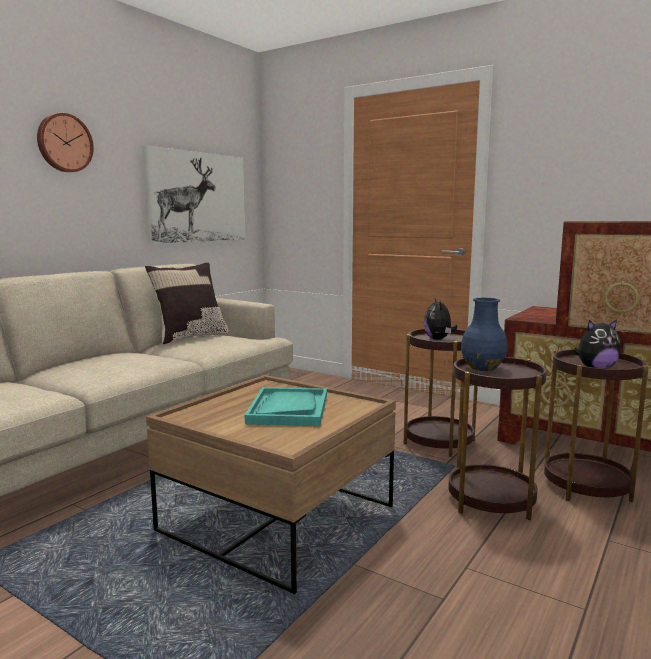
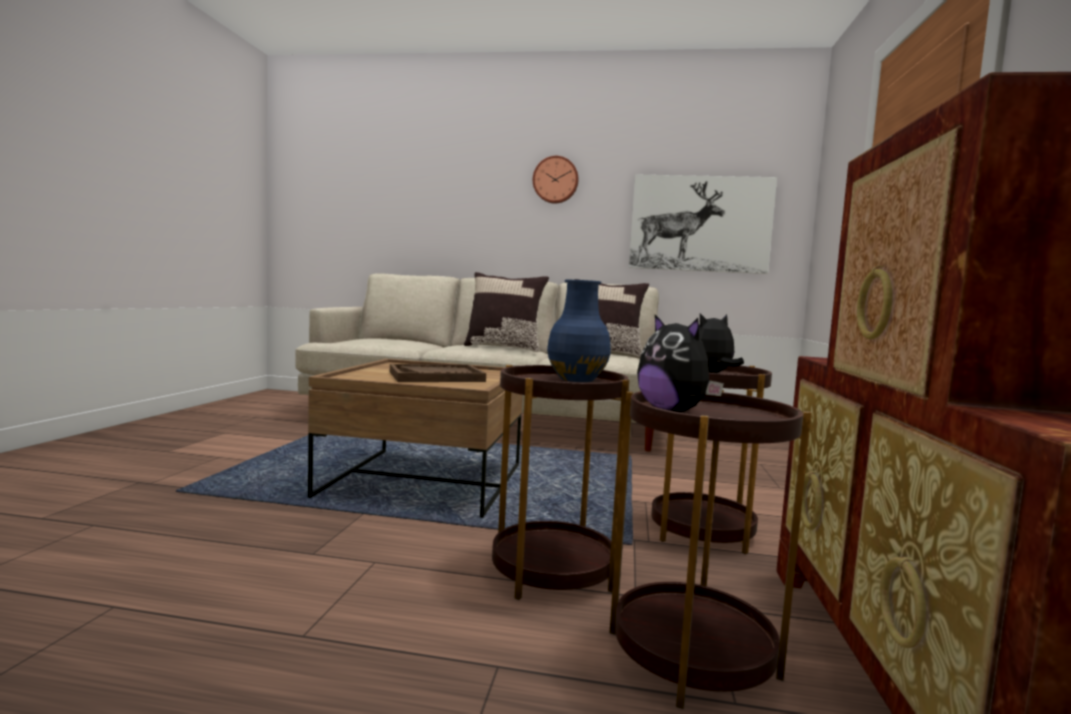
camera: 65 degrees right, 5 degrees down
(131, 360) = (504, 348): none -> pillow
(288, 409) = (436, 376): turquoise tray -> brown tray

